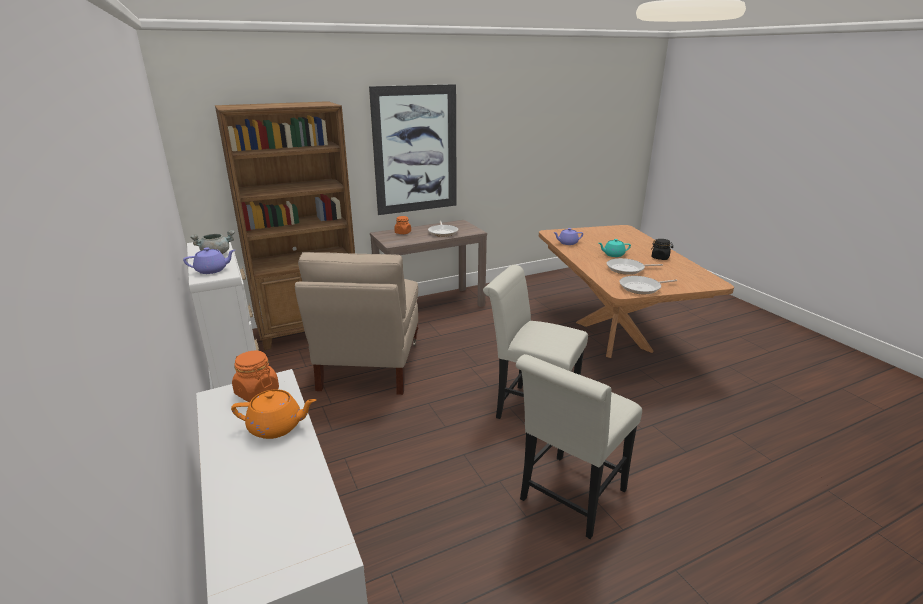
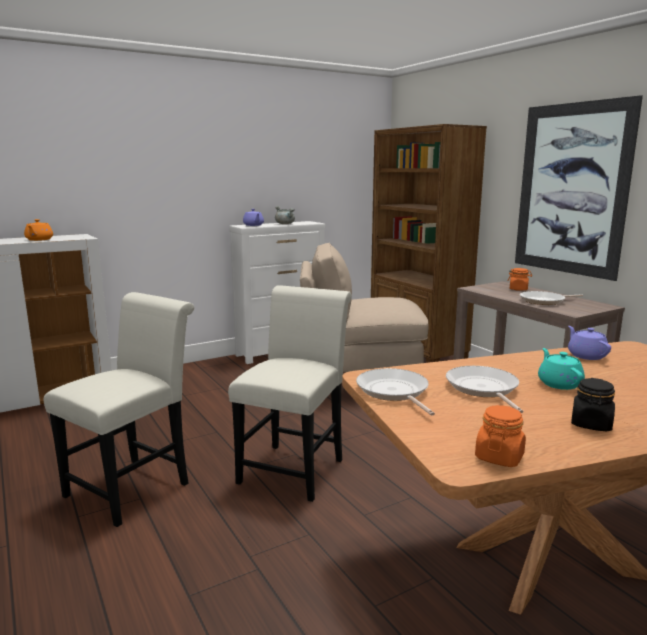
camera: 85 degrees right, 10 degrees down
(257, 392) = (76, 237): orange jar -> orange jar (499, 457)
(569, 499) = (134, 486): white chair -> white chair turned 90 degrees clockwise

